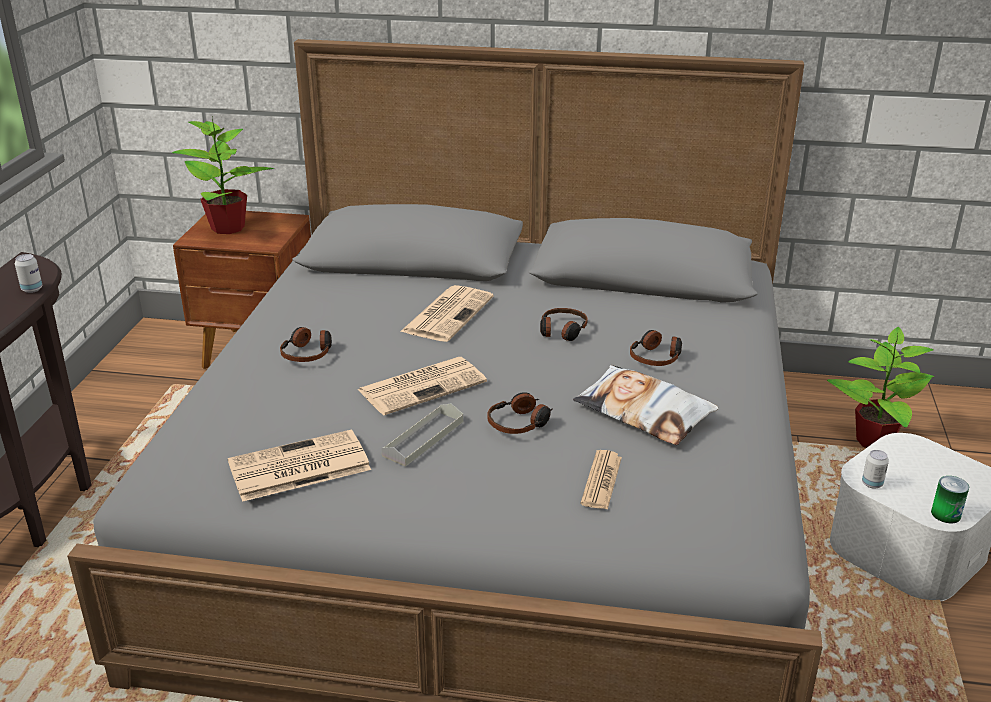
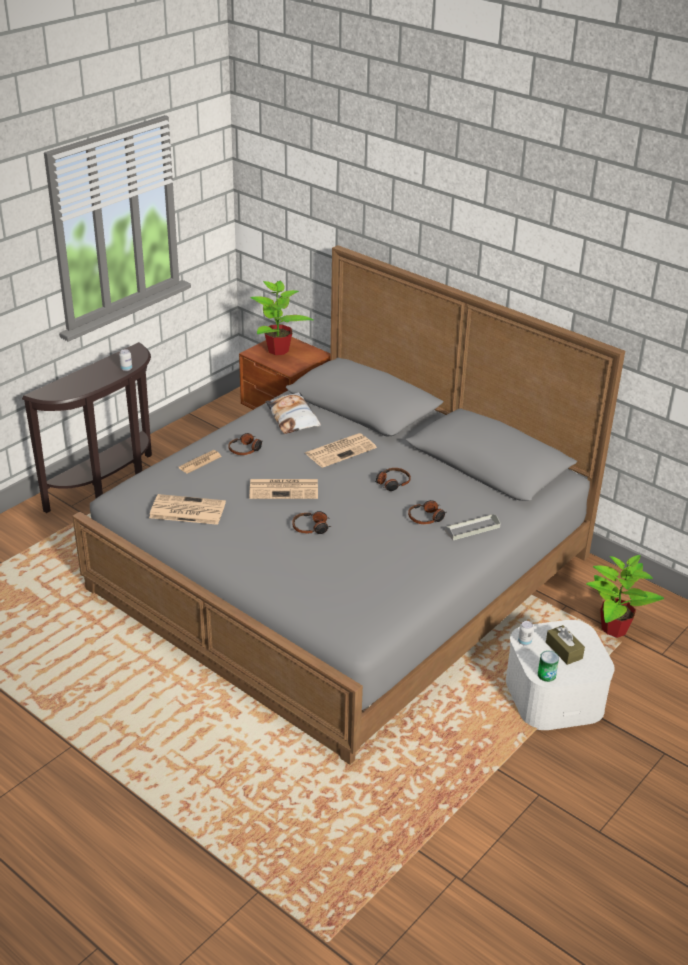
camera: 30 degrees right, 5 degrees up
(423, 438) = (257, 518): grey tray -> grey tray (472, 529)
(601, 480) = (319, 572): newspaper -> newspaper (200, 462)
(644, 413) = (381, 546): pillow -> pillow (293, 418)
(925, 475) = (564, 650): none -> brown tissue box

